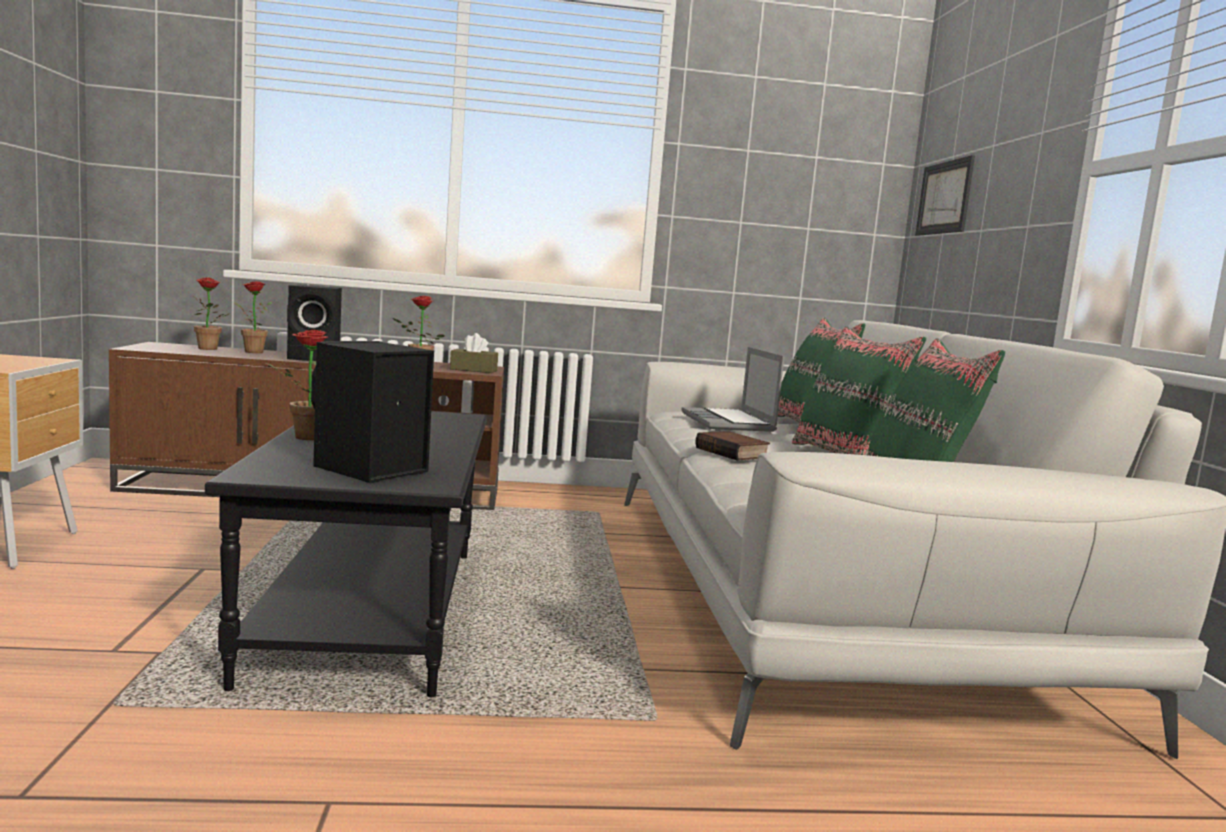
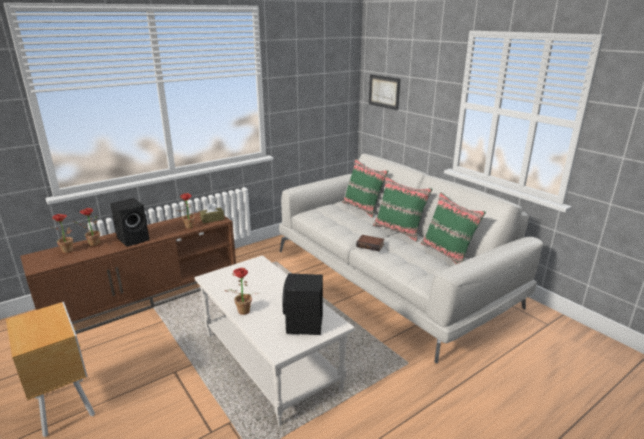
camera: 30 degrees left, 15 degrees up
(373, 613) = (272, 361): black coffee table -> white coffee table
(729, 422) = (338, 218): laptop -> none

